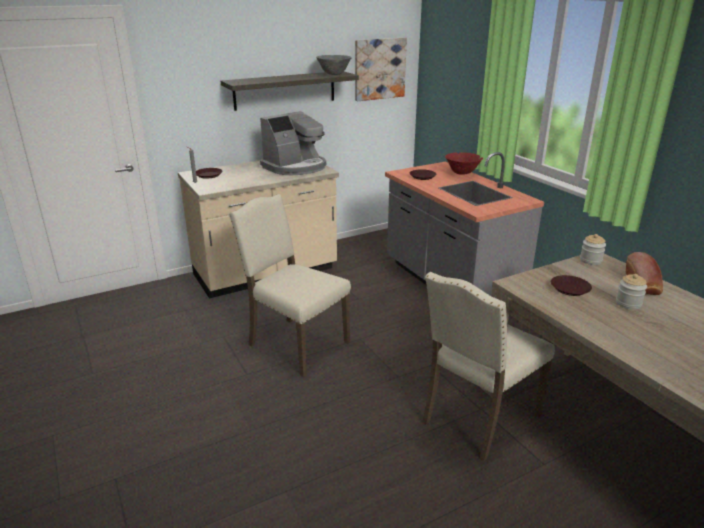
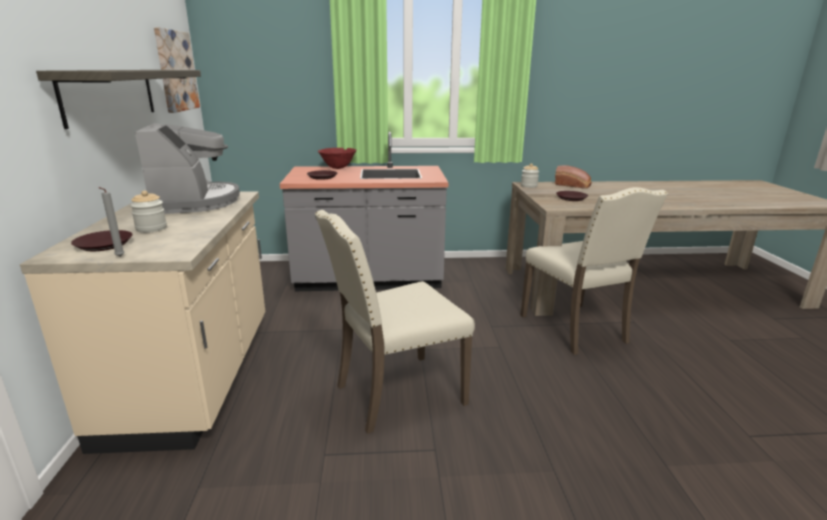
camera: 65 degrees left, 5 degrees down
(334, 74) = (171, 69): grey bowl -> none
(628, 303) = (599, 193): jar -> jar (151, 228)

